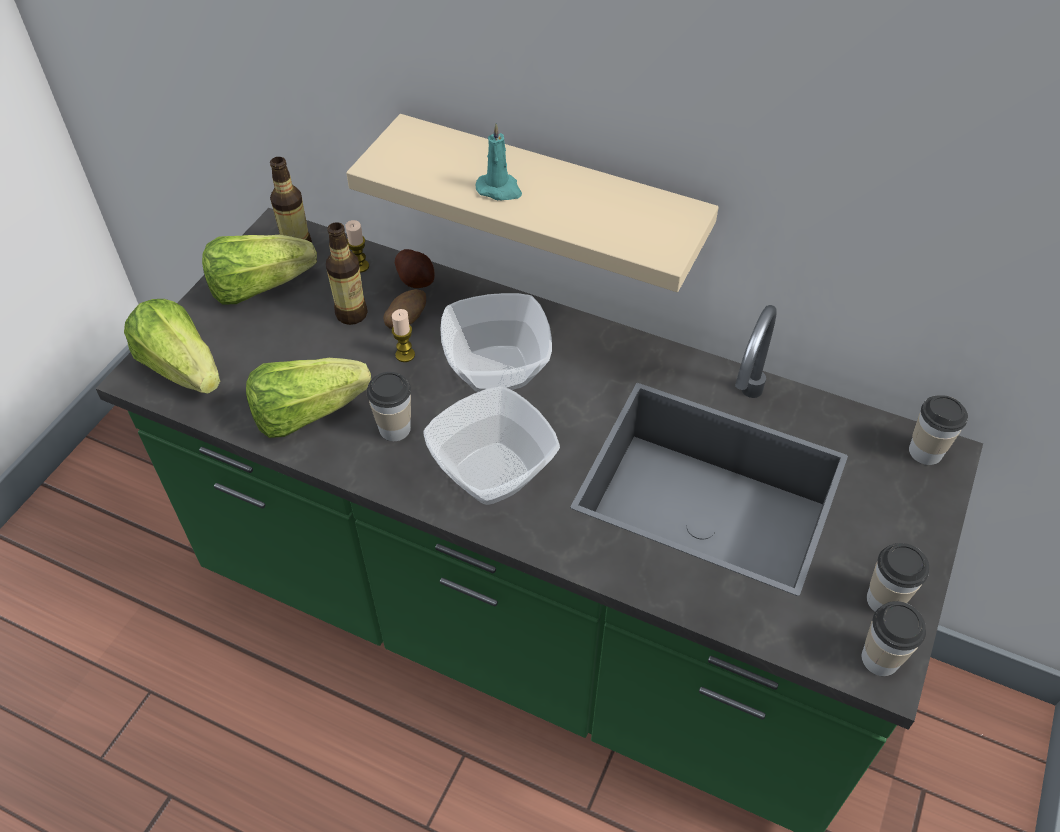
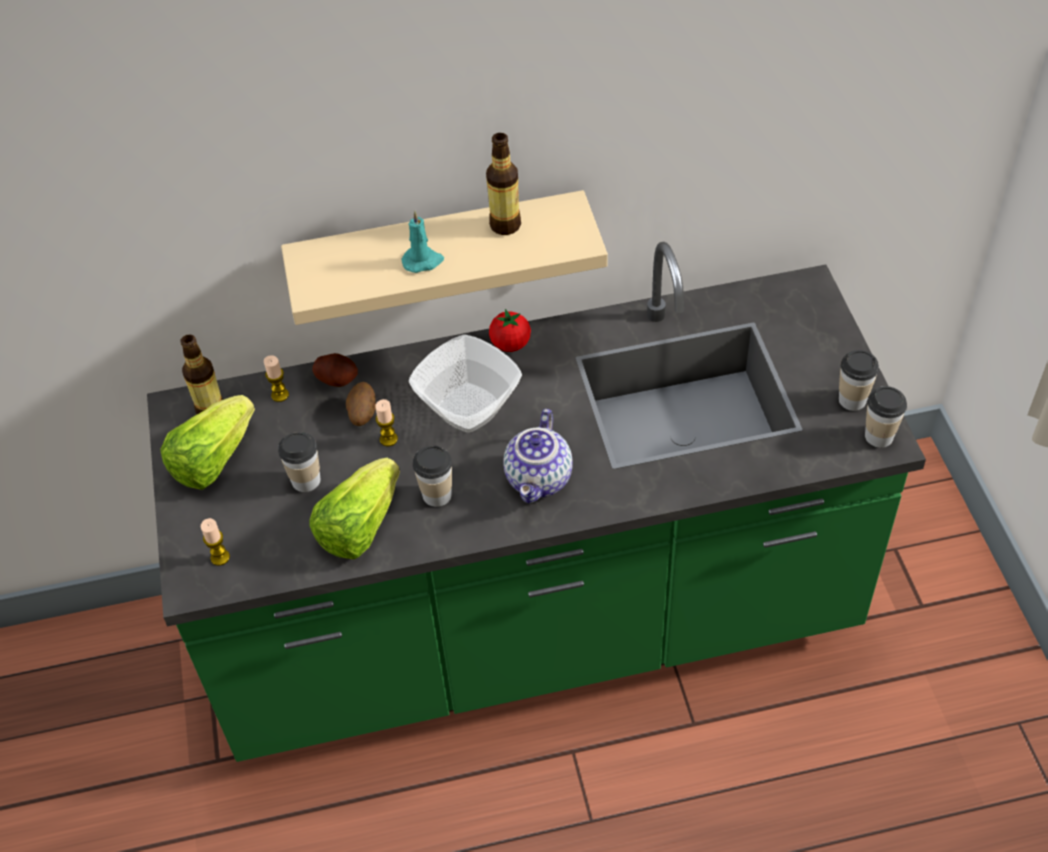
camera: 35 degrees left, 0 degrees up
(182, 368) = (220, 557): lettuce -> candle
(352, 314) = (314, 434): bottle -> bottle (505, 225)
(495, 473) = (540, 479): bowl -> teapot
(589, 336) = (510, 344): none -> tomato
(925, 452) = (798, 291): cup -> cup (306, 480)

